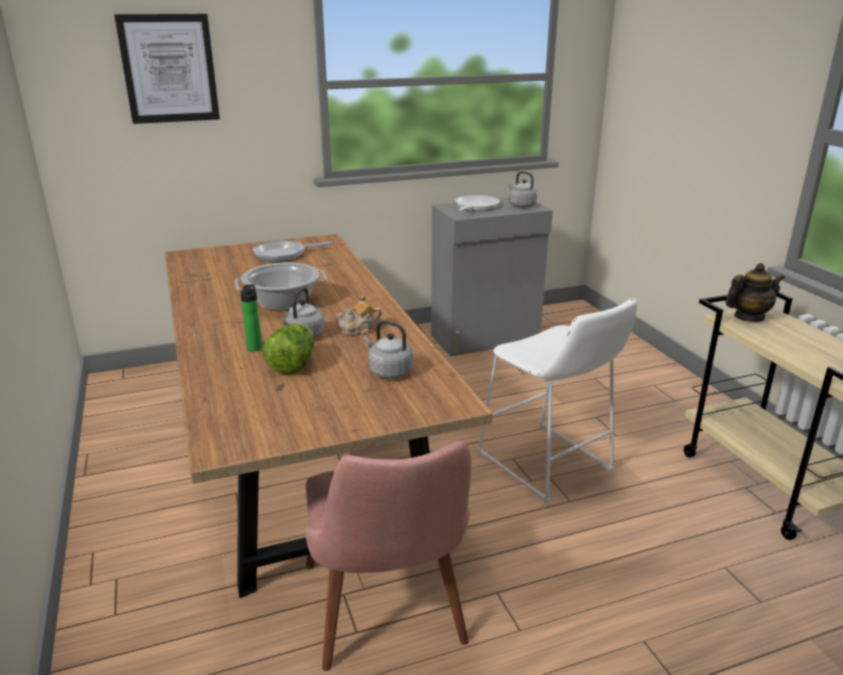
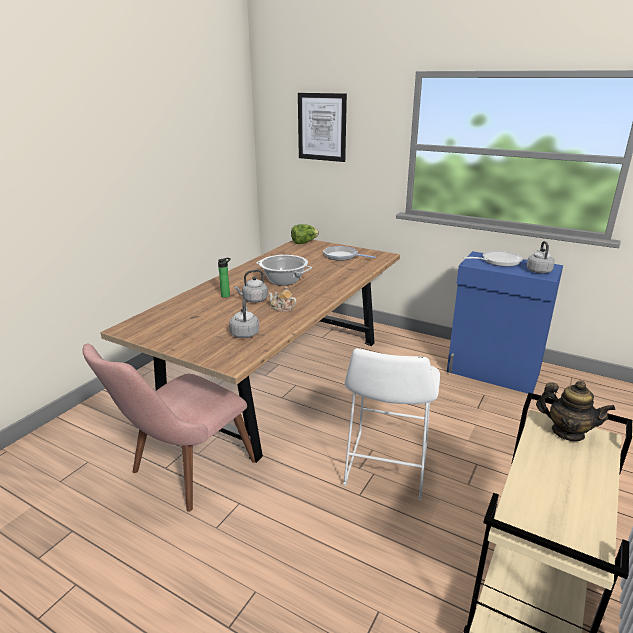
camera: 50 degrees right, 0 degrees up
(293, 365) = (220, 310): lettuce -> lettuce (304, 242)
(486, 338) = (493, 373): grey cabinet -> blue cabinet

